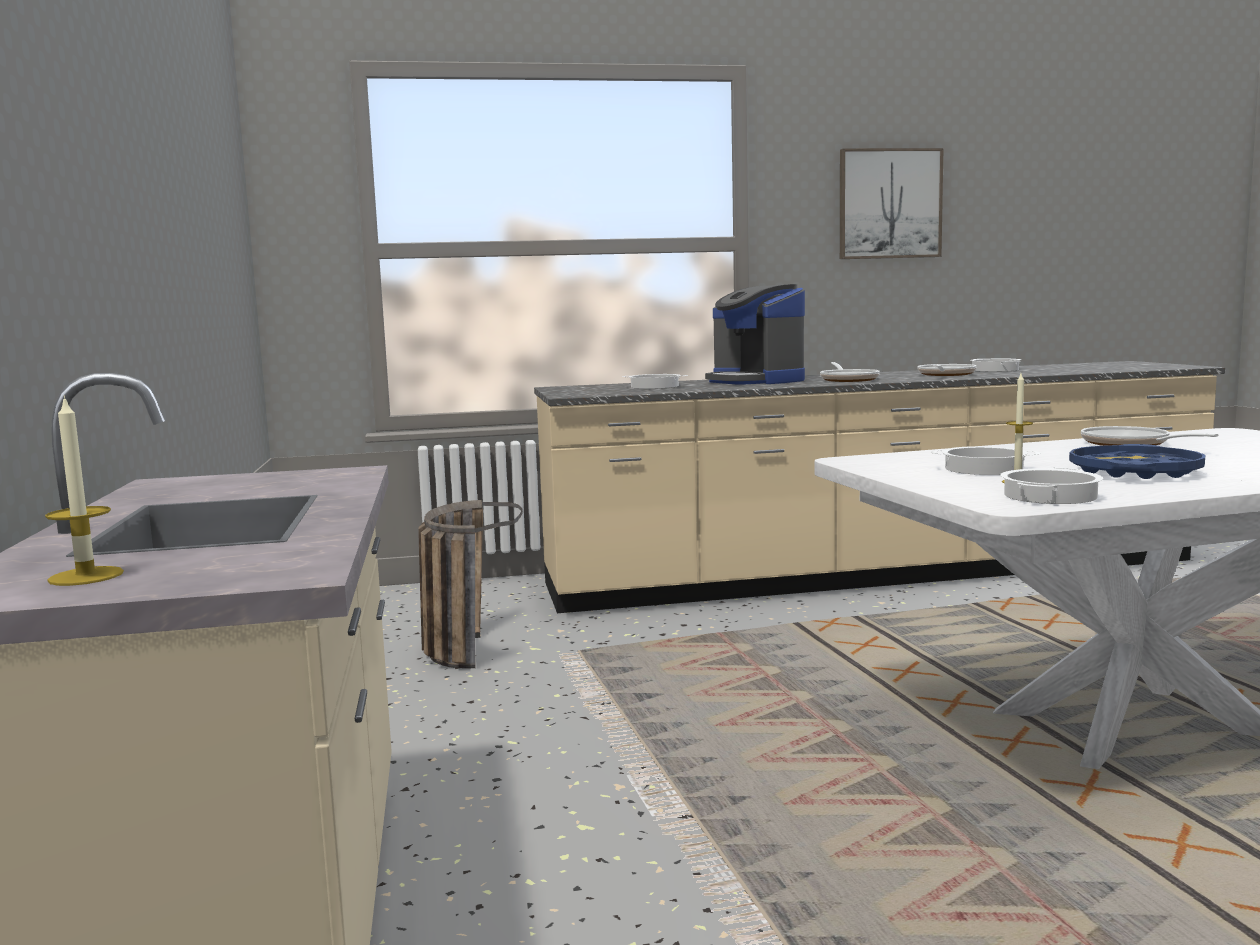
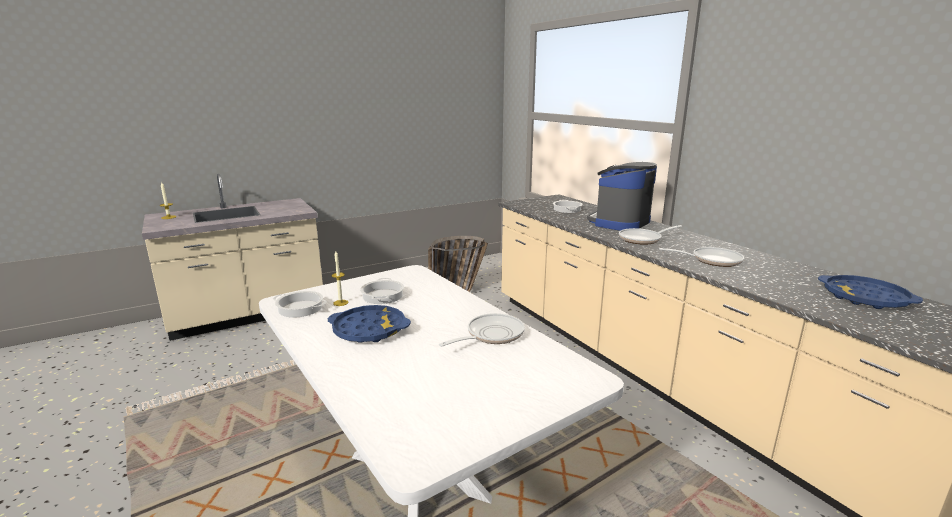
camera: 70 degrees right, 10 degrees up
(889, 204) = (796, 106): picture -> none
(994, 370) = (787, 274): cooking pot -> none
(1062, 367) = (865, 298): none -> blue tray

